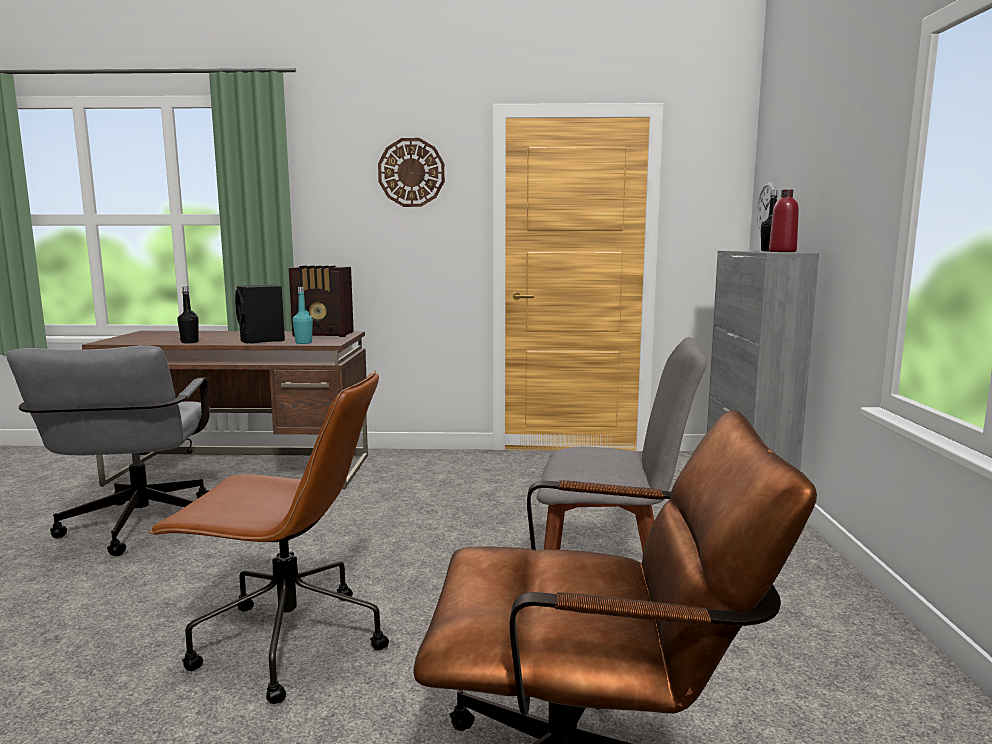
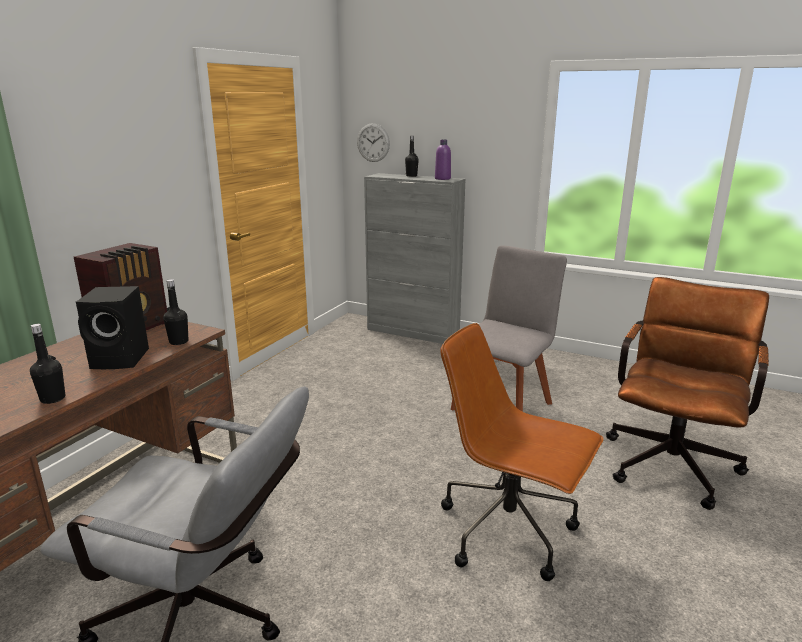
camera: 65 degrees left, 10 degrees up
(286, 643) = (510, 532): brown office chair -> brown office chair turned 90 degrees counterclockwise
(303, 343) = (179, 342): turquoise bottle -> black bottle
(411, 172) = (135, 122): wall clock -> none
(782, 251) = (442, 178): red bottle -> purple bottle

